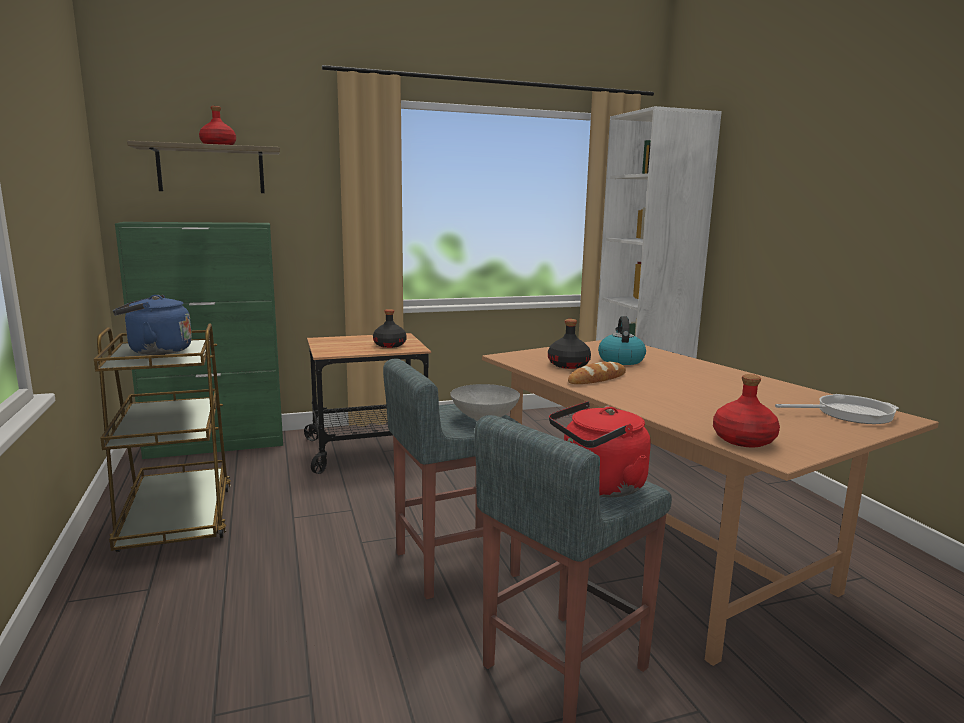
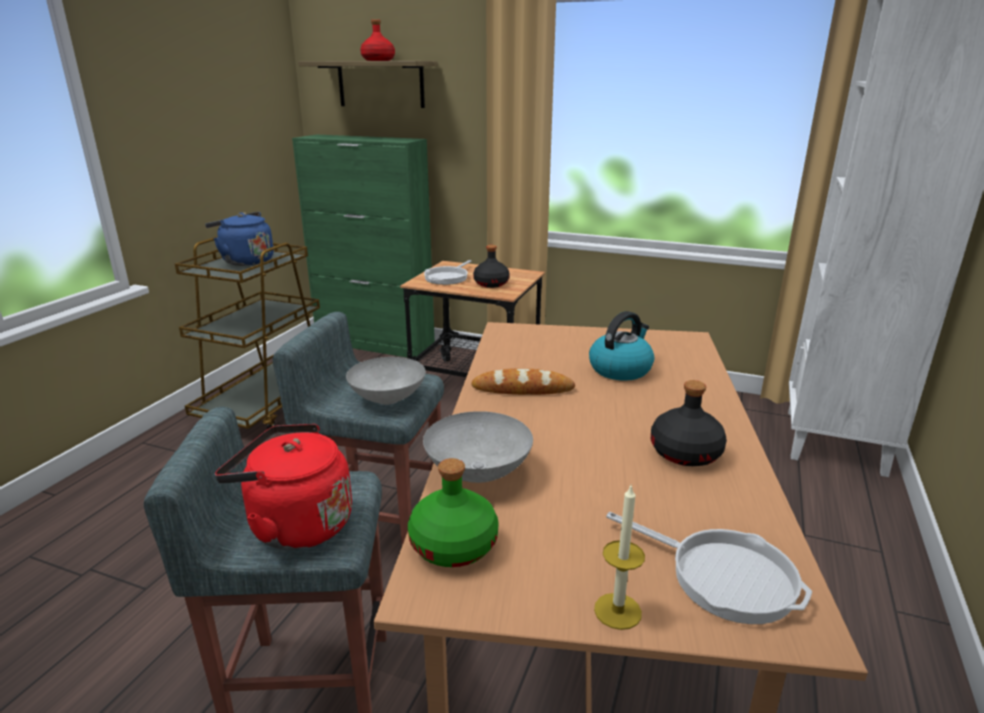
camera: 40 degrees right, 10 degrees up
(343, 347) = (448, 277): none -> frying pan
(569, 365) = (541, 359): black bottle -> black bottle (686, 453)
(676, 414) = (476, 473): none -> grey bowl
(743, 439) = (454, 545): red bottle -> green bottle
(849, 435) = (617, 611): none -> candle

